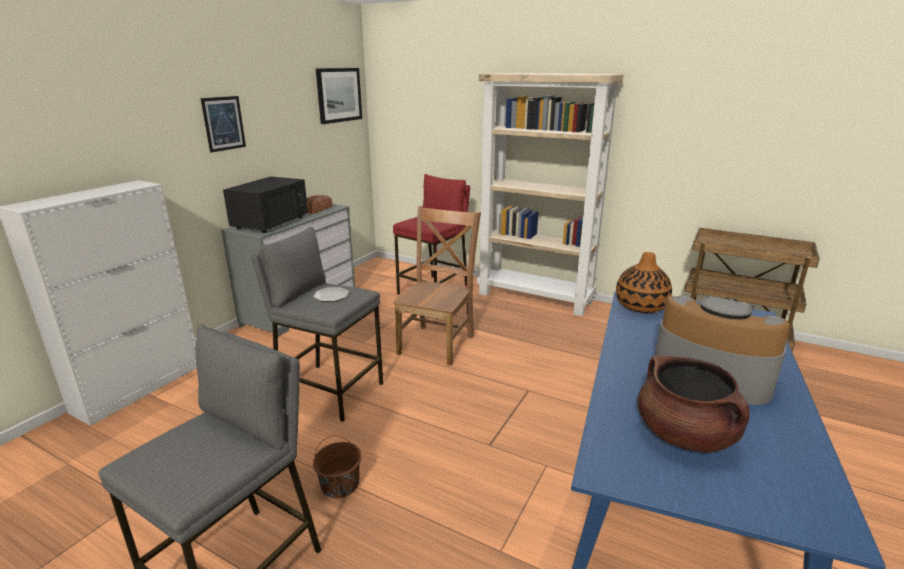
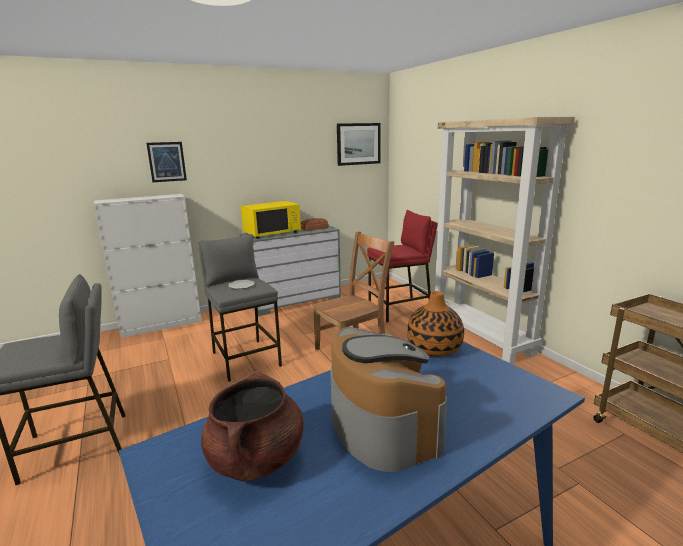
camera: 35 degrees right, 5 degrees down
(223, 123) = (250, 161): picture -> picture (167, 162)
(270, 222) = (272, 233): black microwave -> yellow microwave
(339, 484) = (178, 420): brown bucket -> none

